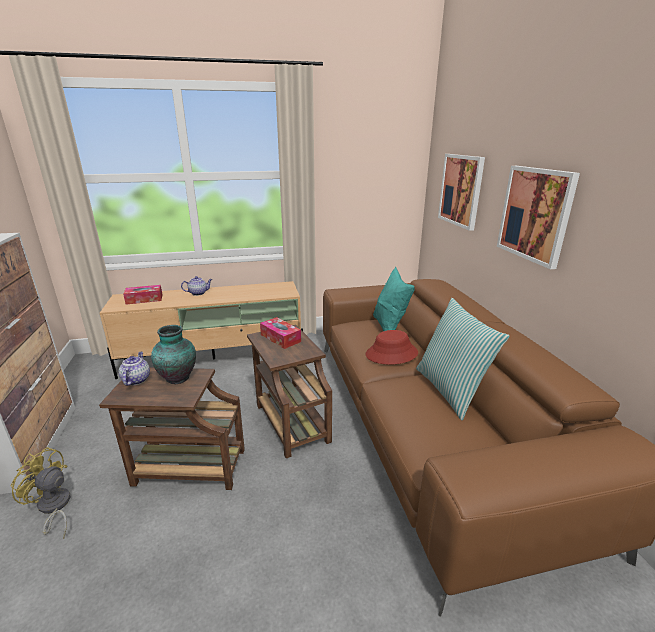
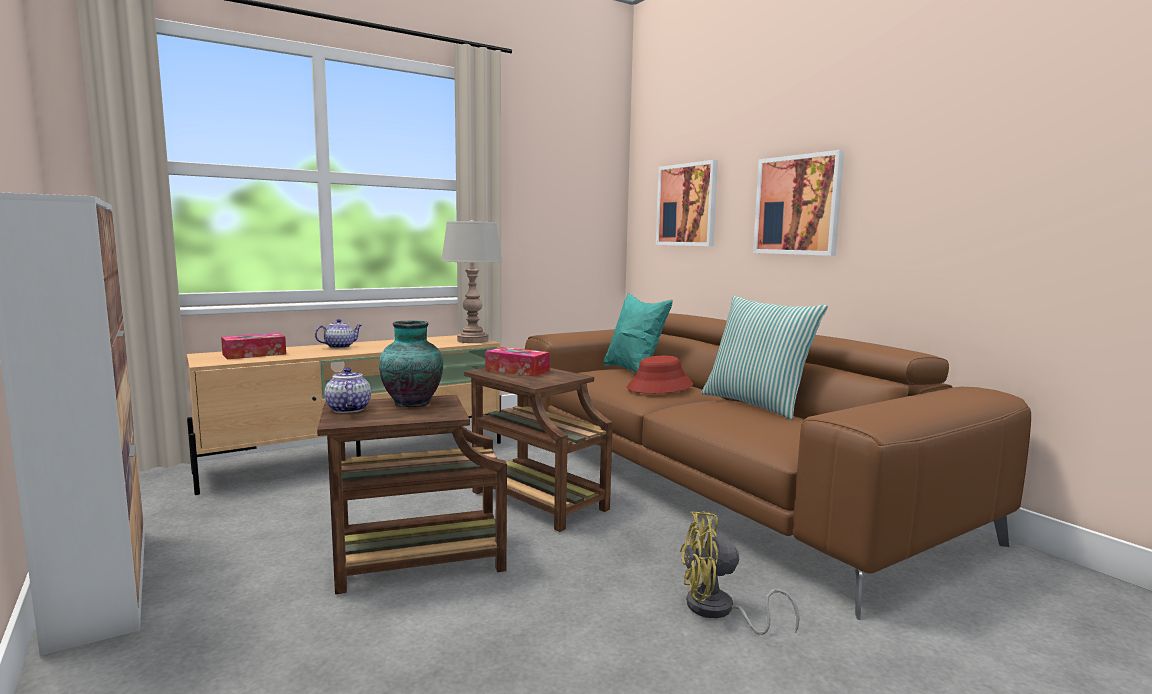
camera: 20 degrees left, 15 degrees down
(53, 508) = (210, 640): yellow fan -> yellow fan (718, 611)
(284, 291) = (472, 340): none -> grey table lamp

